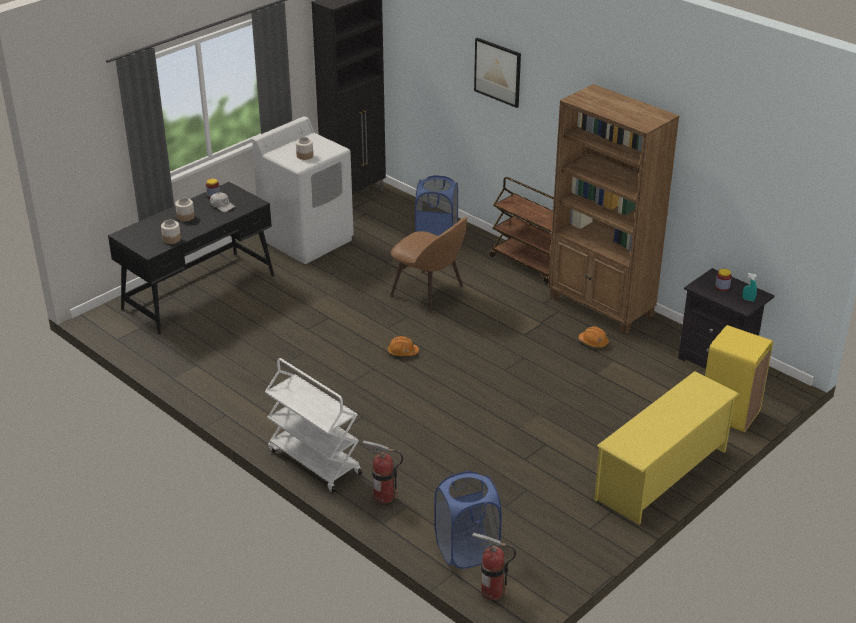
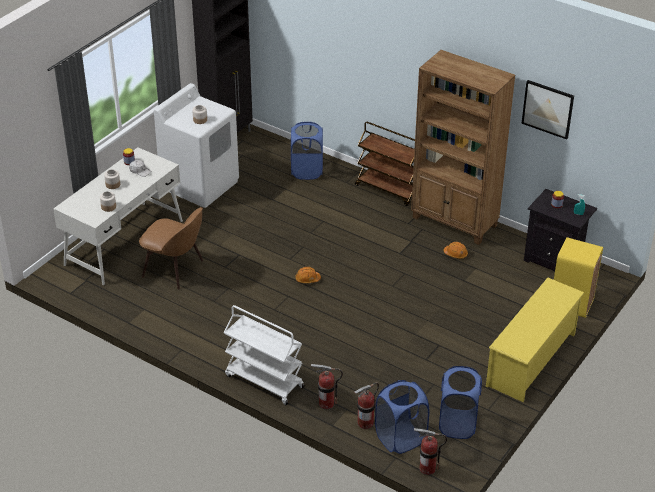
camera: 10 degrees left, 5 degrees up
(199, 292) = (124, 242): black desk -> white desk
(426, 526) = (365, 423): none -> fire extinguisher
(429, 292) = (314, 223): brown chair -> brown chair (175, 269)
(497, 72) = (354, 37): picture -> picture (547, 109)
(546, 542) = (457, 424): none -> blue laundry basket

